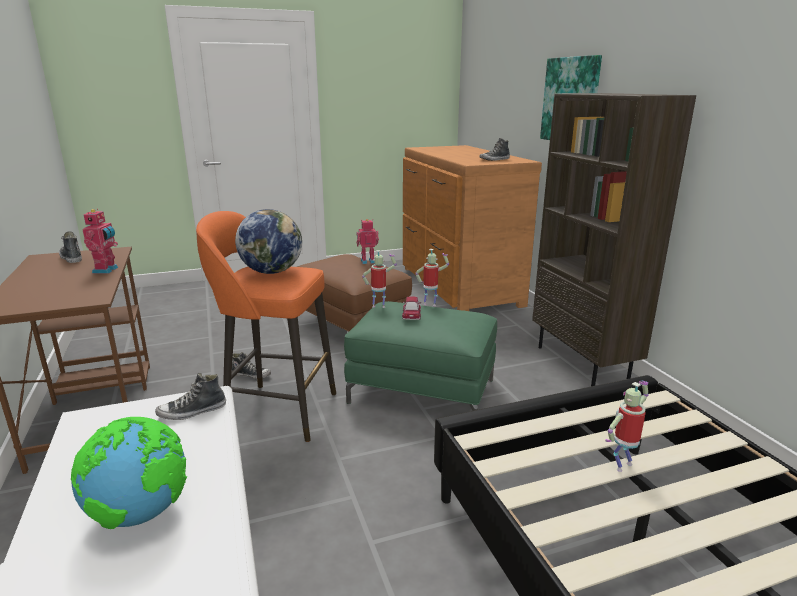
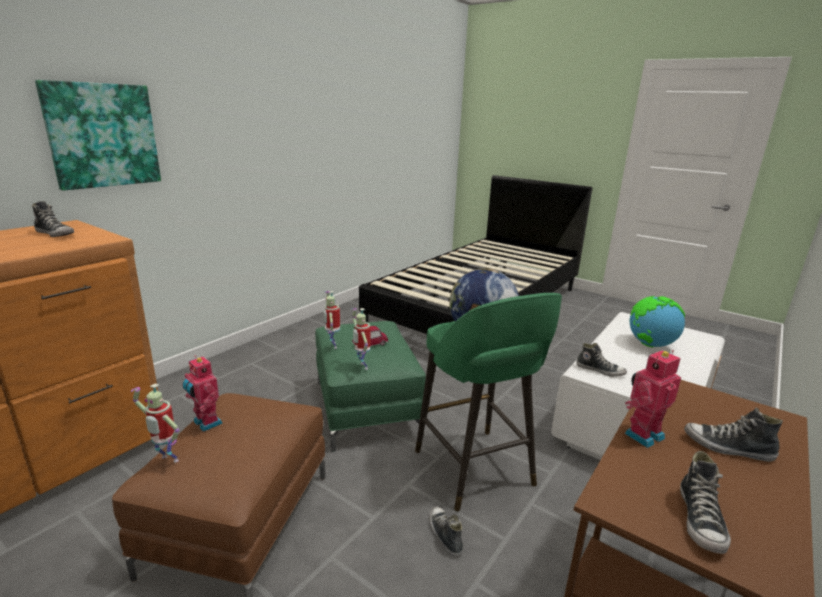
camera: 125 degrees left, 0 degrees up
(49, 282) = (727, 448): none -> shoe
(278, 411) = (475, 470): orange stool -> green stool
(583, 363) = (258, 353): brown bookcase -> none
(621, 465) = (449, 286): toy robot -> toy robot (167, 460)

